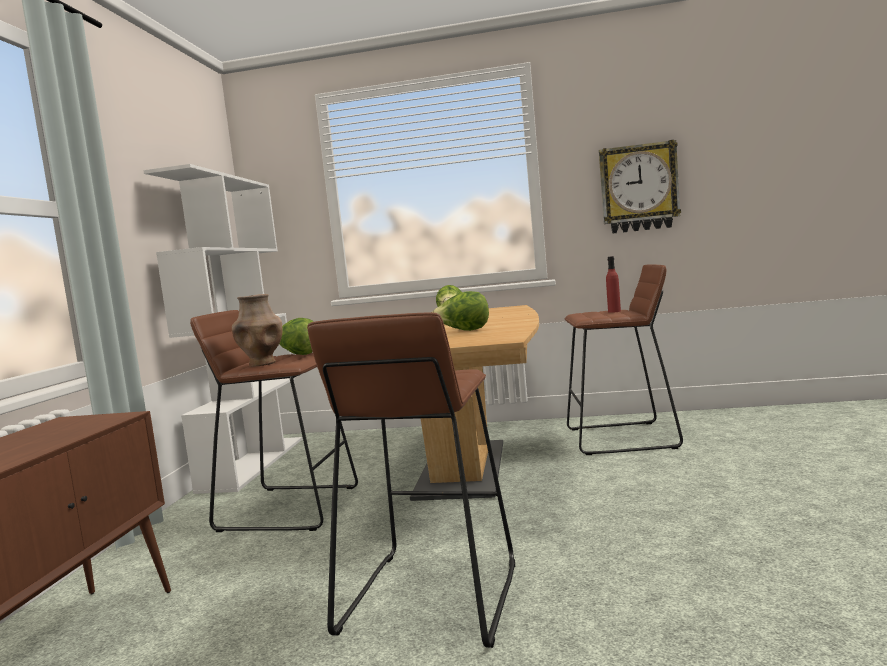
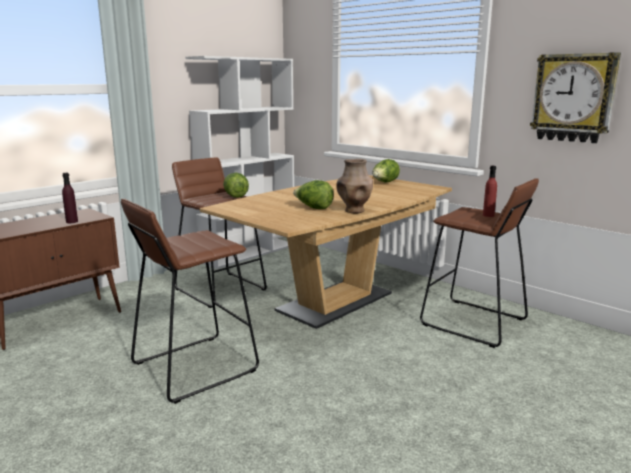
camera: 35 degrees right, 10 degrees up
(82, 430) = (72, 221): none -> purple bottle
(262, 364) = (203, 199): brown vase -> brown vase (354, 211)

